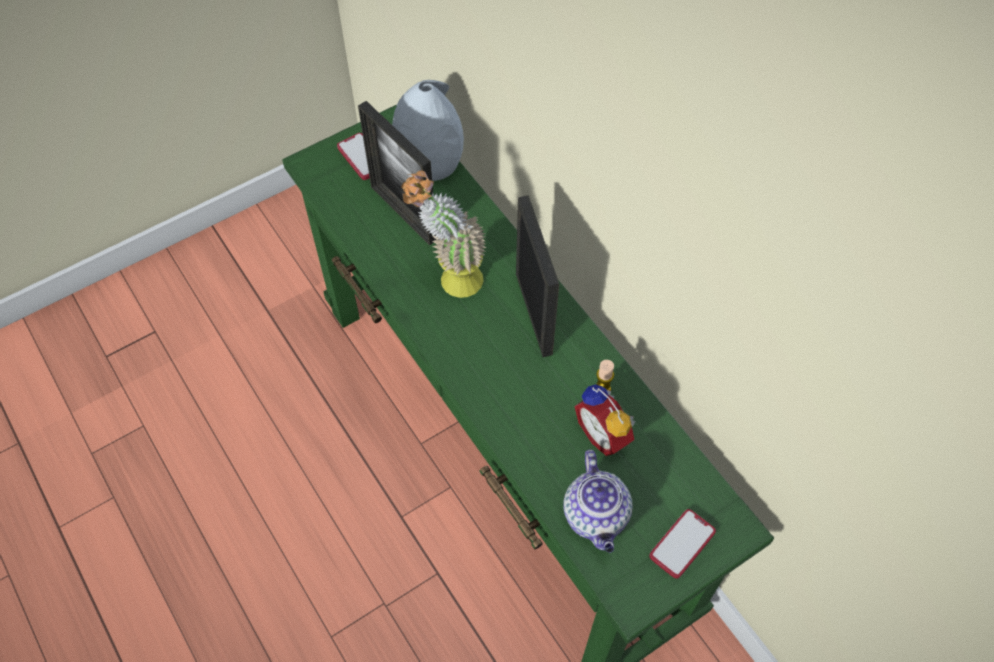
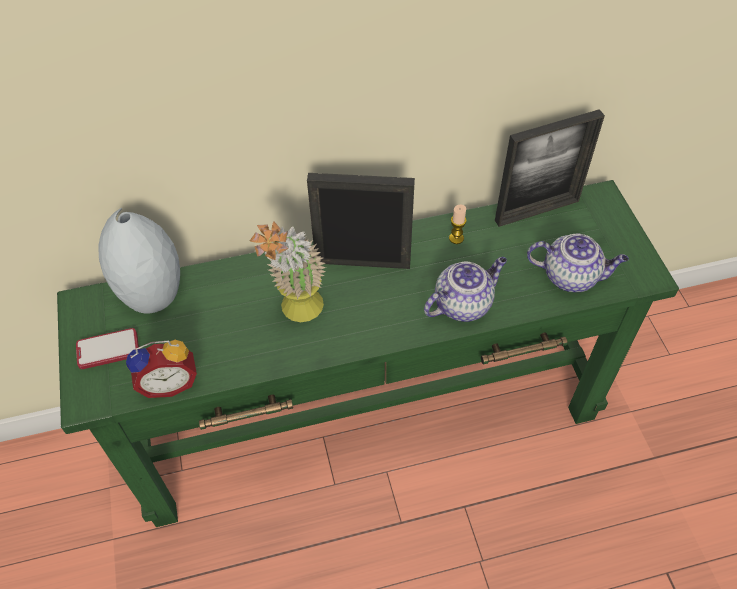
camera: 70 degrees left, 5 degrees down
(403, 213) = (200, 331): picture frame -> picture frame (537, 210)
(516, 418) = (463, 304): none -> teapot
(605, 434) = (498, 249): alarm clock -> alarm clock (169, 382)
(682, 544) = (607, 231): phone -> none

